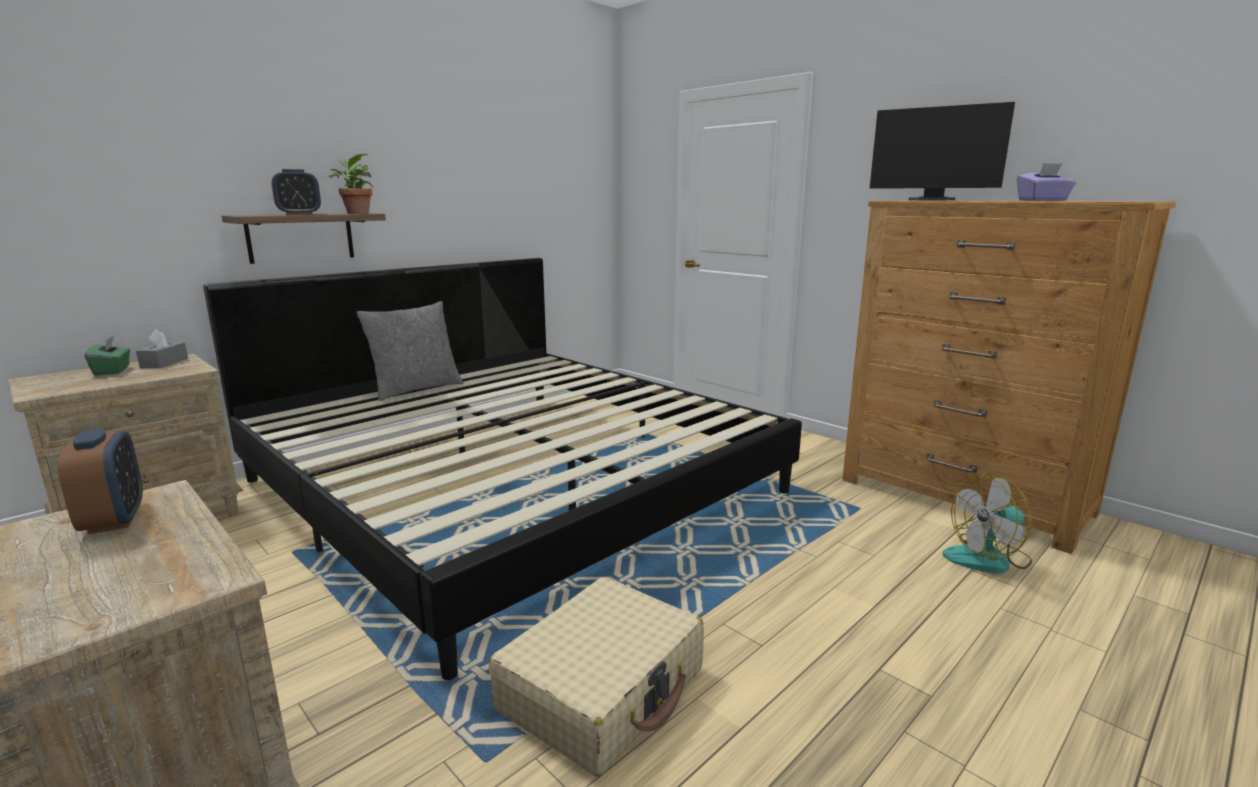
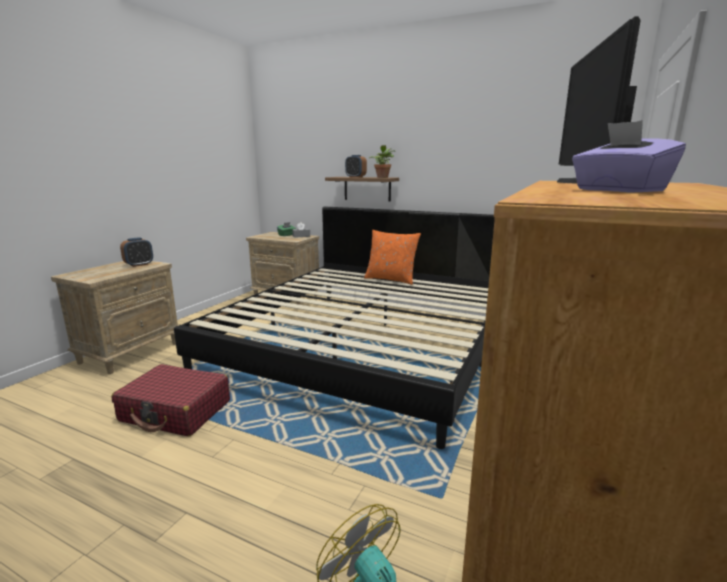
camera: 70 degrees right, 0 degrees up
(416, 389) = (391, 279): grey pillow -> orange pillow
(603, 689) = (176, 411): beige suitcase -> red suitcase

